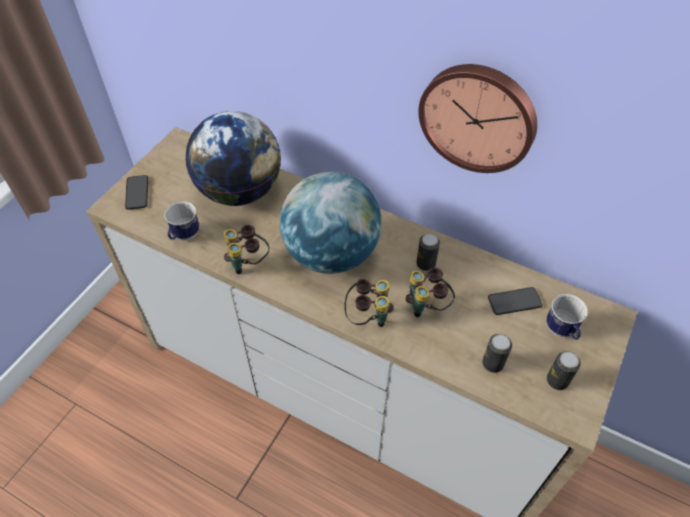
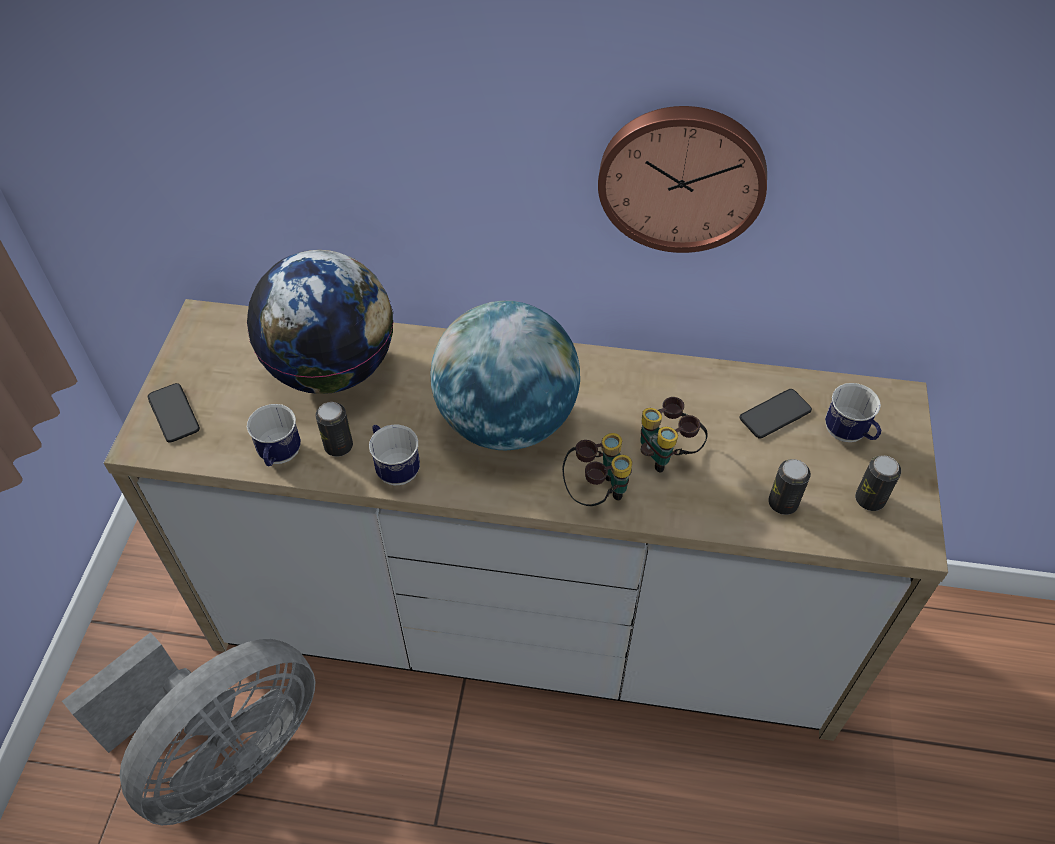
camera: 20 degrees left, 0 degrees up
(134, 410) = (224, 754): none -> grey fan
(248, 263) = (394, 468): binoculars -> mug
(426, 264) = (640, 397): can -> can (338, 446)

